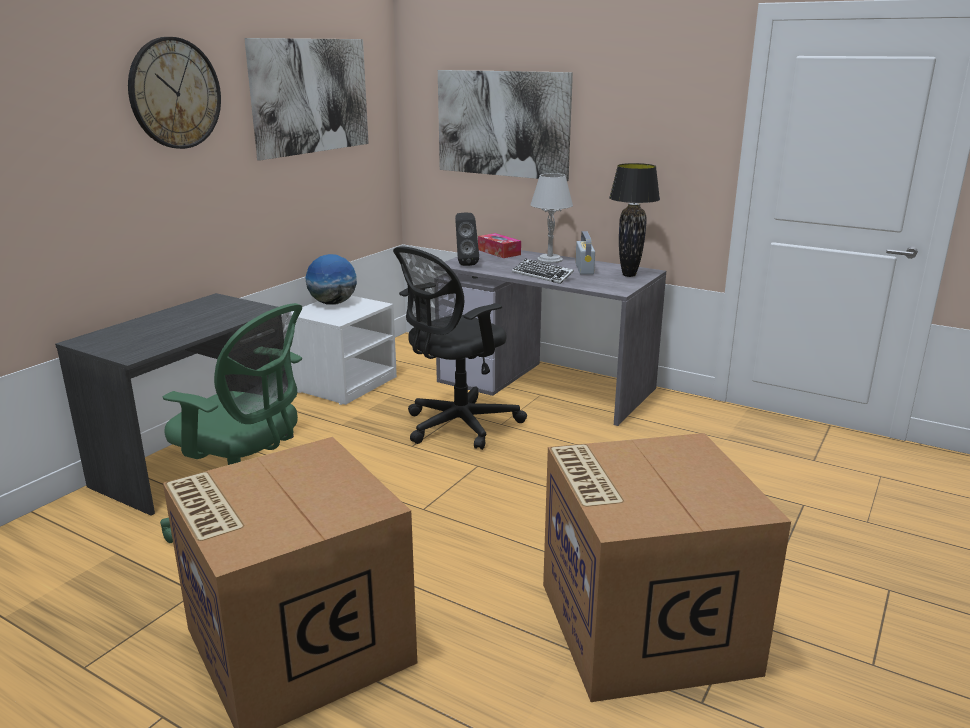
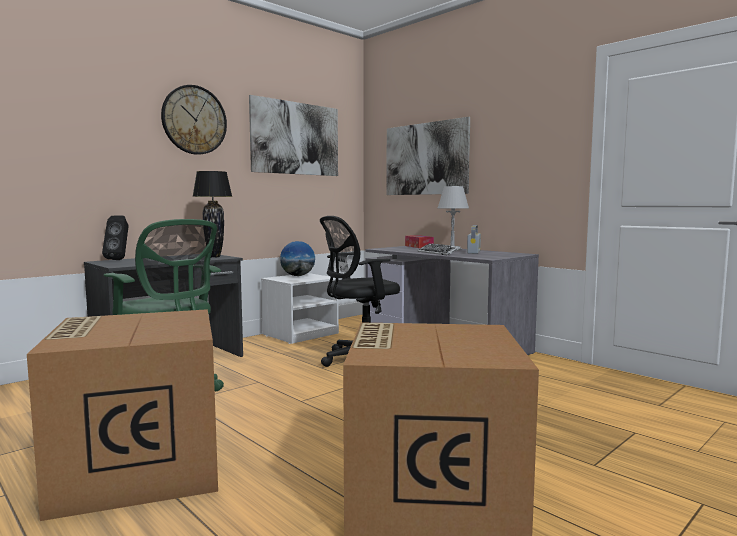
camera: 15 degrees right, 15 degrees down
(465, 264) = (388, 249): black speaker -> black speaker (119, 260)
(628, 275) = (505, 254): black table lamp -> black table lamp (214, 257)

